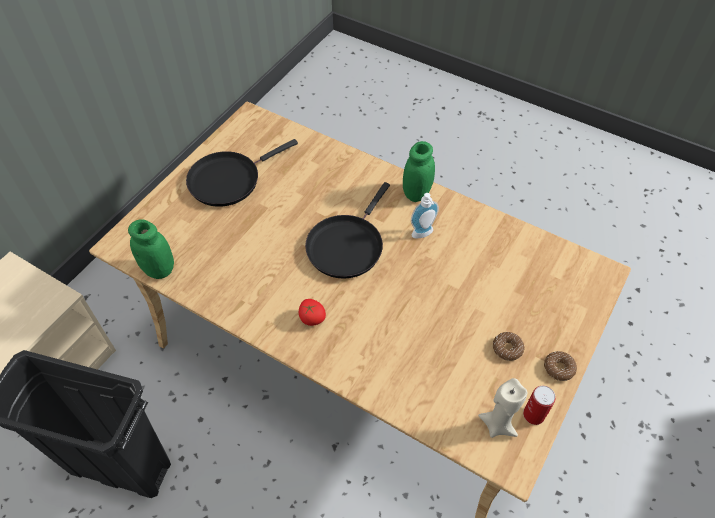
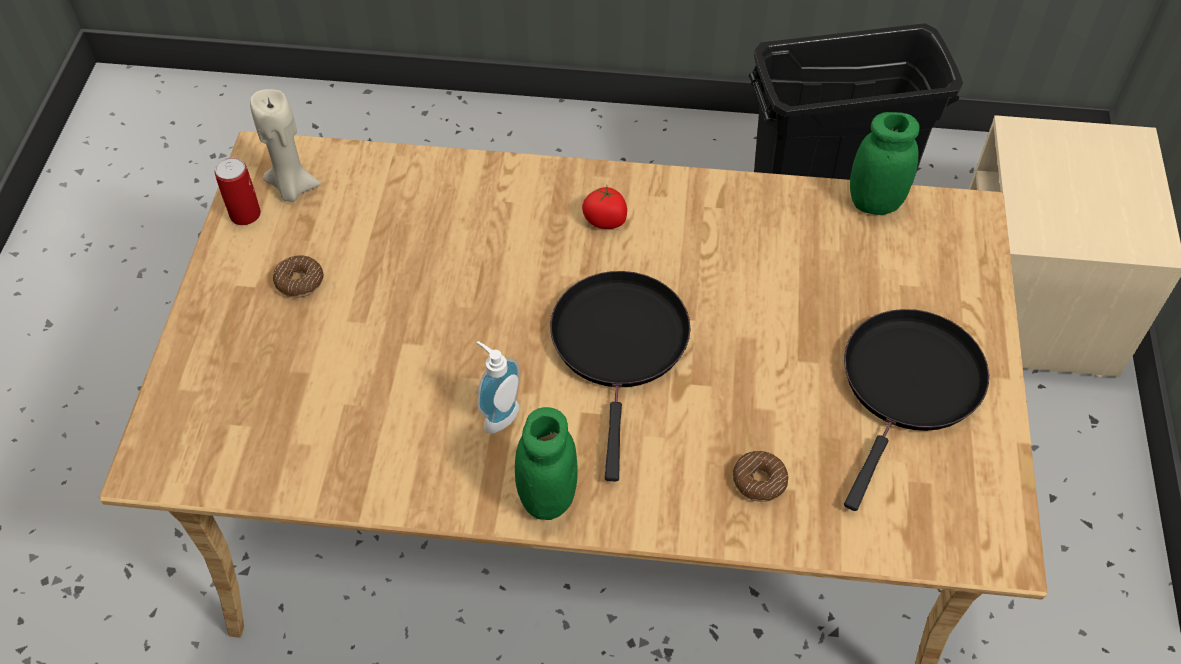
camera: 155 degrees right, 0 degrees up
(559, 368) = (216, 282): donut -> donut (759, 481)

